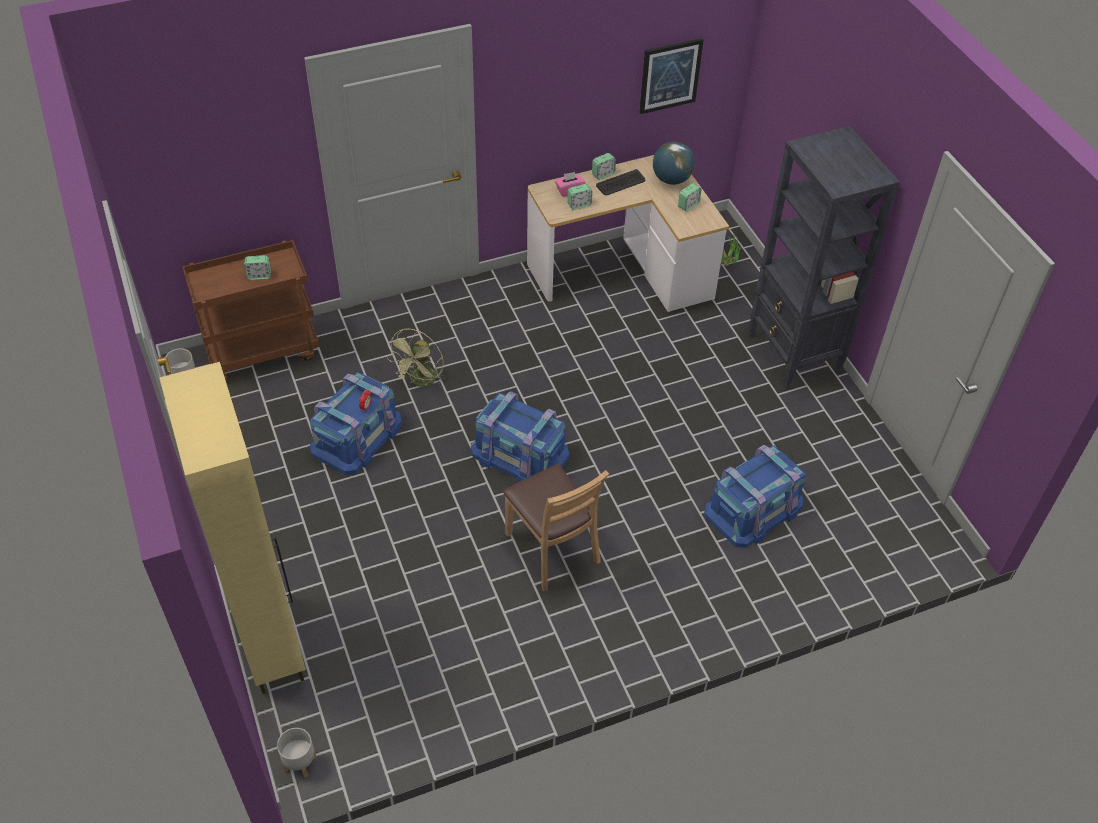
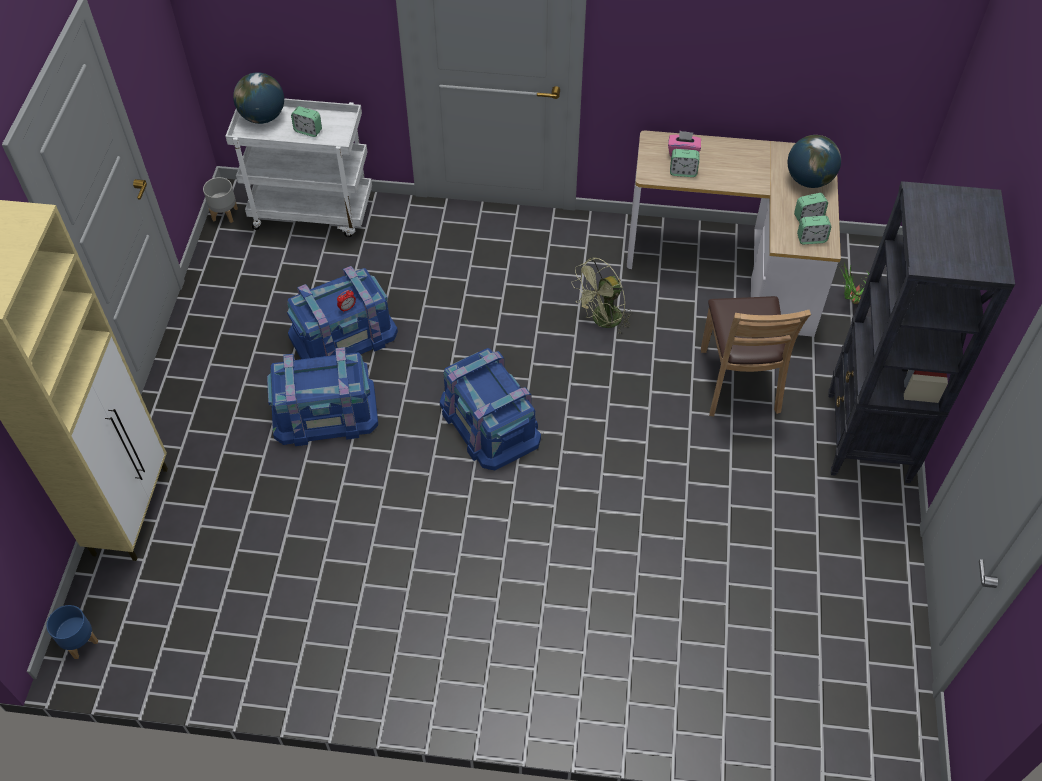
camera: 30 degrees right, 5 degrees up
(212, 278) = (263, 117): none -> globe
(263, 352) = (313, 211): brown cart -> white cart
(299, 763) = (79, 641): grey planter -> blue planter
(421, 382) = (441, 303): green fan -> green fan (602, 321)
(552, 549) = (454, 541): brown chair -> brown chair (738, 382)
(603, 174) = (734, 146): alarm clock -> alarm clock (811, 239)
(621, 183) = (747, 164): keyboard -> none
(670, 75) = (844, 54): picture -> none
(753, 509) = (700, 597): blue storage box -> blue storage box (324, 412)

